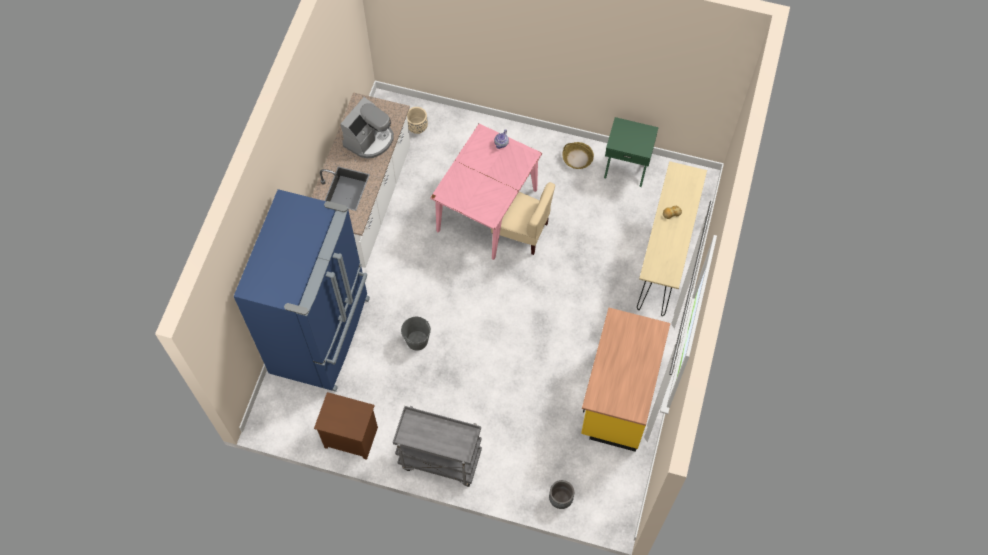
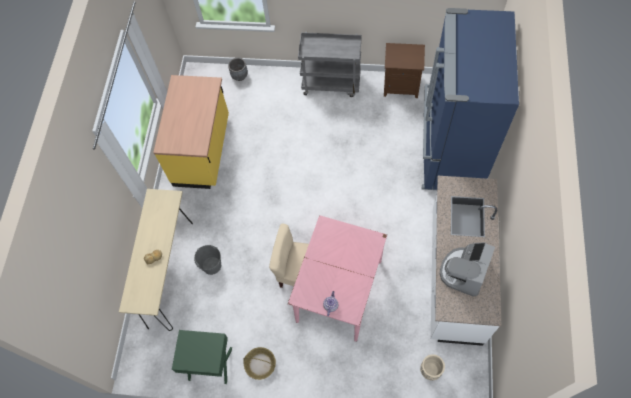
camera: 175 degrees right, 0 degrees up
(417, 340) = (371, 163): grey bucket -> grey bucket (212, 265)

